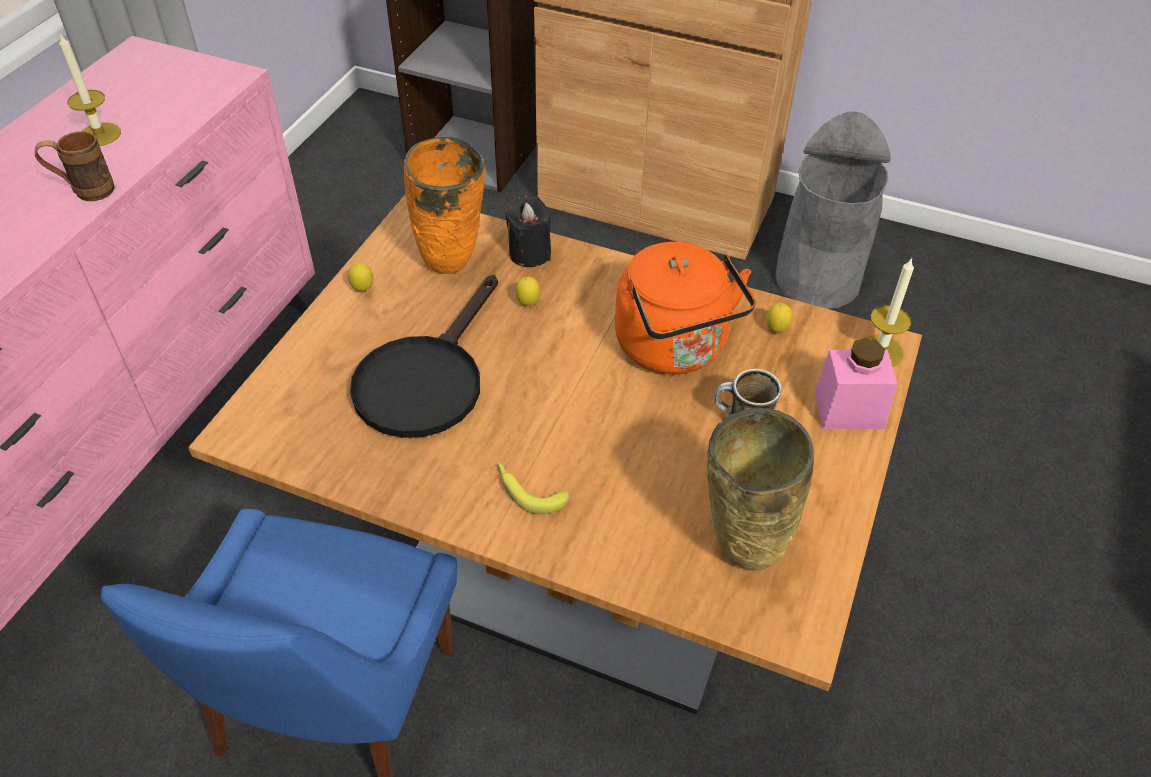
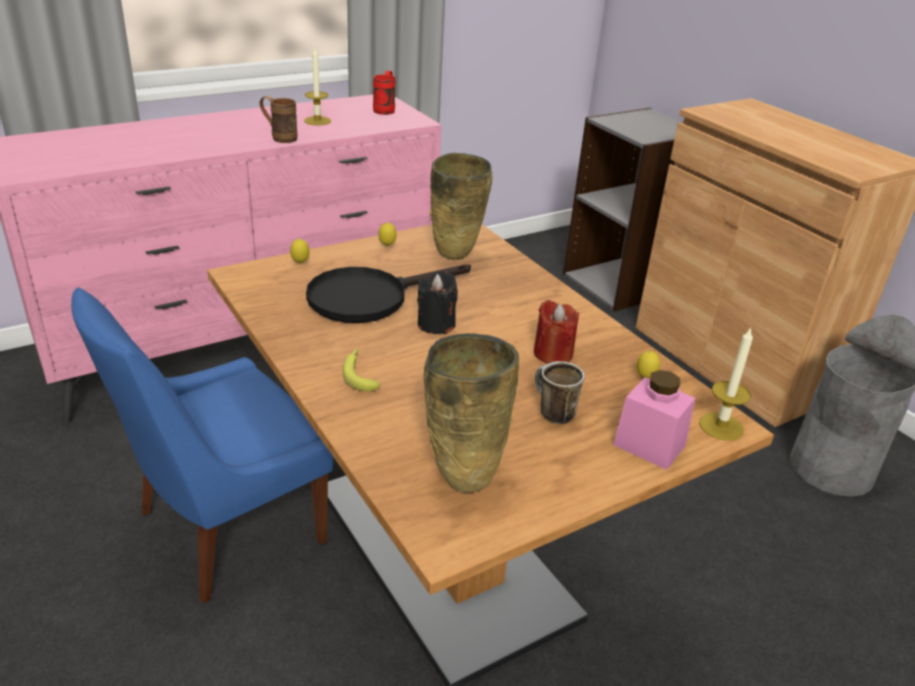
camera: 35 degrees right, 15 degrees down
(166, 71) = (385, 109): none -> red mug
(451, 264) = (455, 255): orange vase -> beige vase
(528, 304) = (479, 291): lemon -> lemon (300, 263)
(530, 253) = (512, 270): black candle -> black candle (436, 324)
(675, 348) = (553, 353): orange kettle -> red candle

